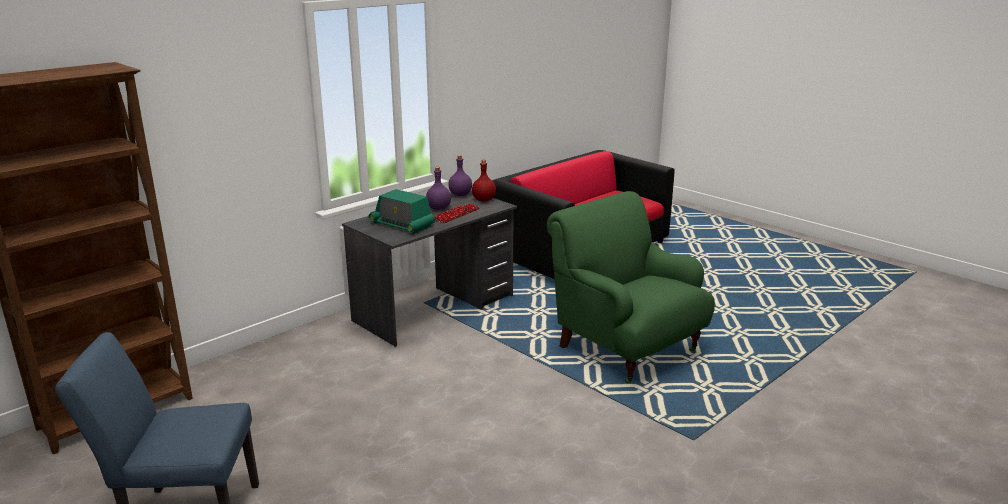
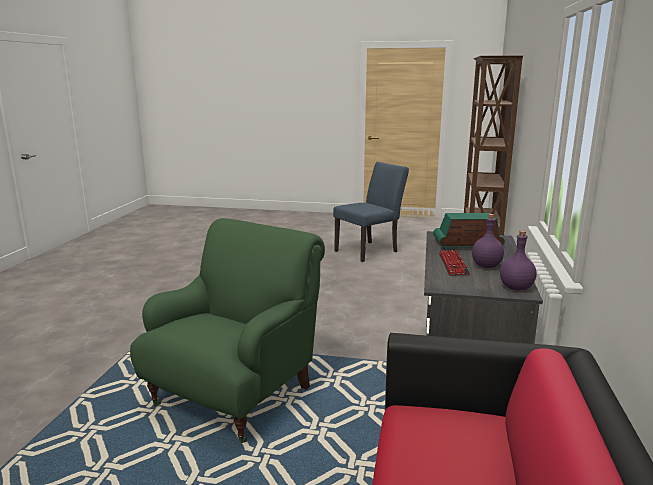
camera: 145 degrees right, 5 degrees down
(484, 200) = (474, 288): red bottle -> none
(625, 348) = (236, 395): green armchair -> green armchair turned 75 degrees counterclockwise

